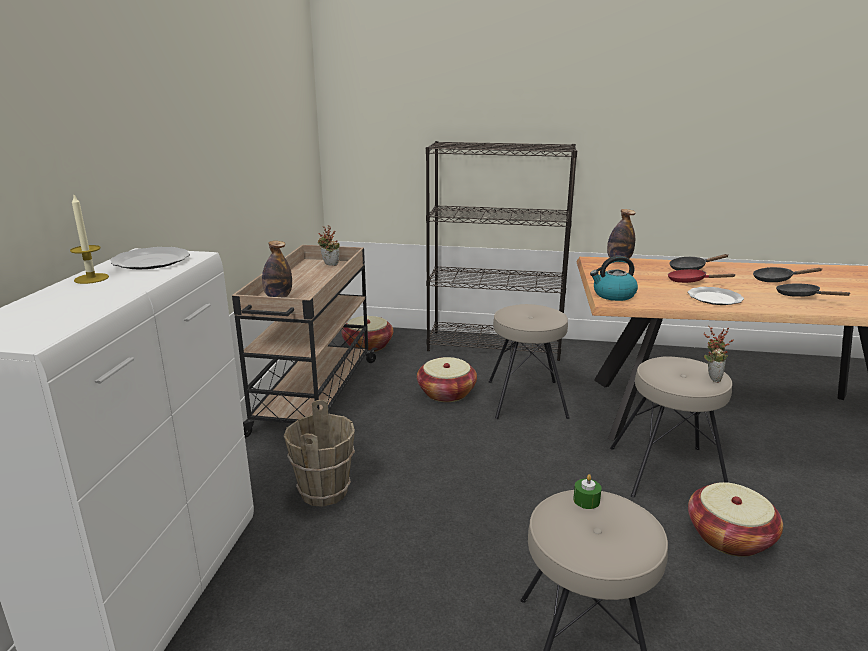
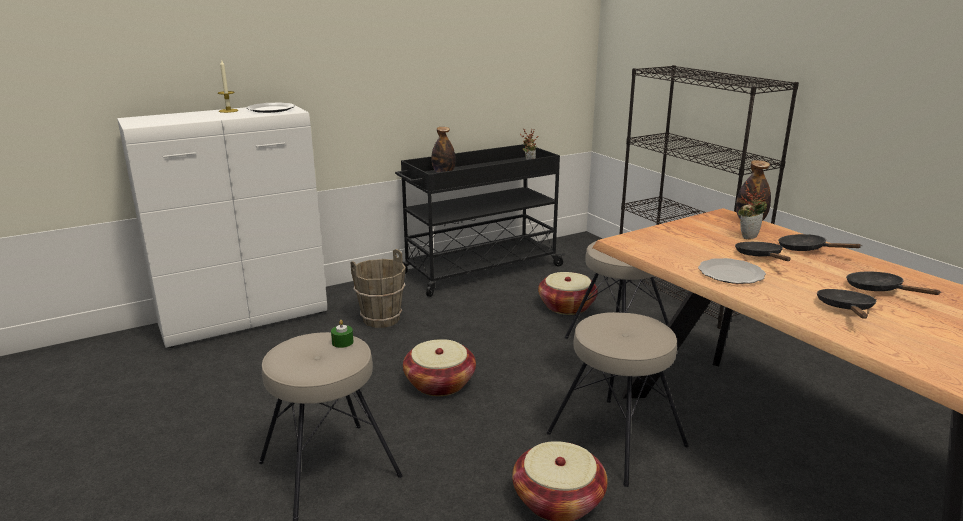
camera: 50 degrees right, 0 degrees up
(314, 396) = (479, 270): beige cart -> black cart
(368, 346) = (579, 255): basket -> basket (440, 383)
(613, 295) = (640, 239): kettle -> none
(690, 281) = (760, 257): red frying pan -> black frying pan
(711, 378) = (635, 344): potted plant -> potted plant (748, 236)

